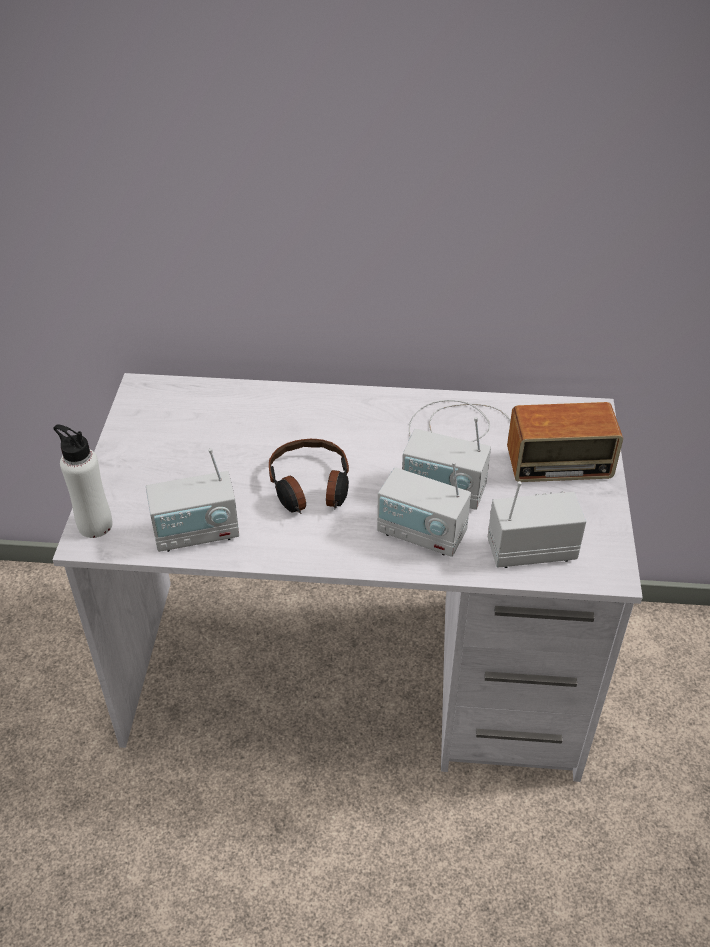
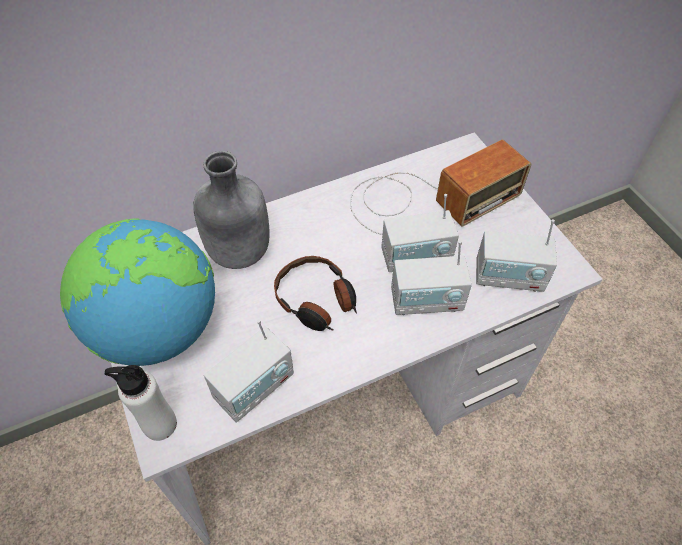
camera: 30 degrees left, 10 degrees up
(148, 450) = (157, 329): none -> globe
(268, 417) = (239, 253): none -> grey bottle
(530, 550) = (509, 277): radio -> radio turned 135 degrees counterclockwise

